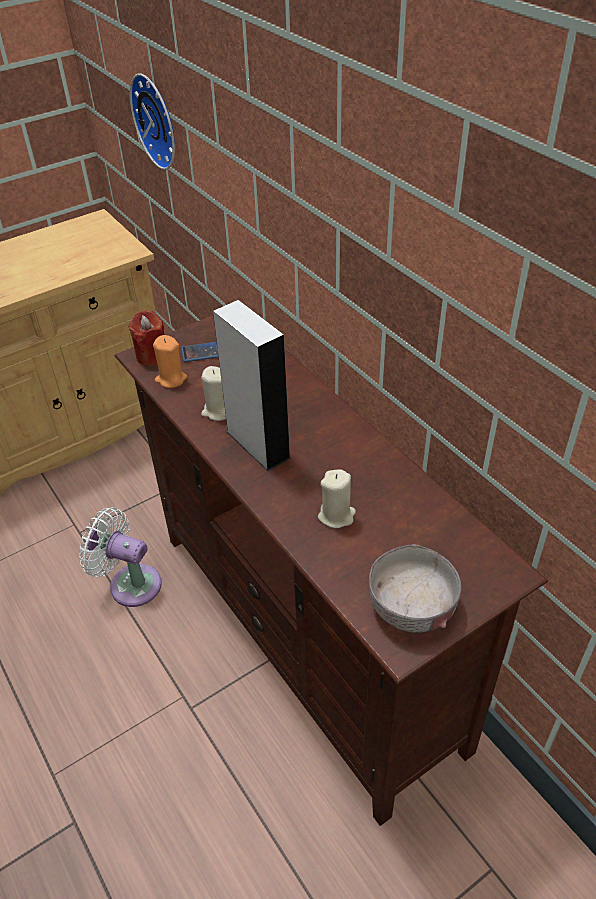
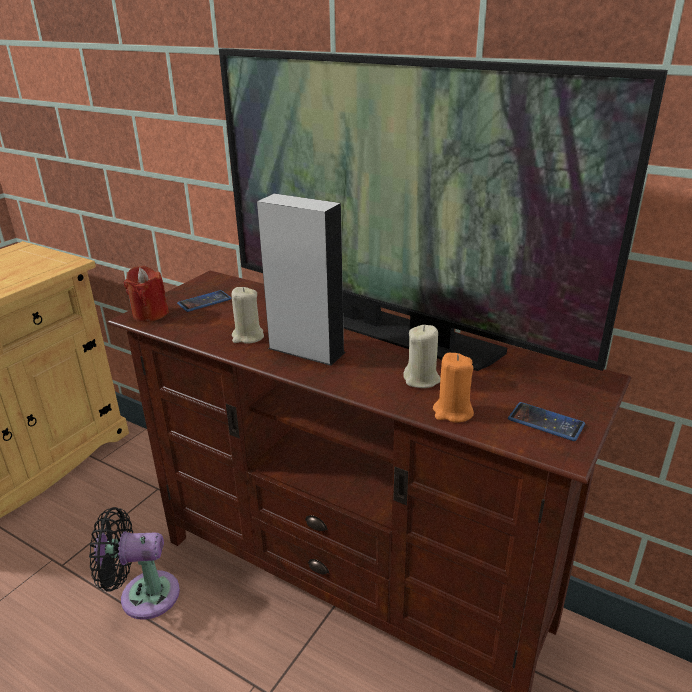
camera: 25 degrees left, 15 degrees down
(130, 583) = (143, 595): white fan -> black fan
(159, 120) = (97, 119): wall clock -> none
(171, 379) = (182, 325): orange candle -> orange candle (452, 412)
(354, 447) = (396, 333): none -> television
(411, 606) = (545, 422): grey bowl -> phone

